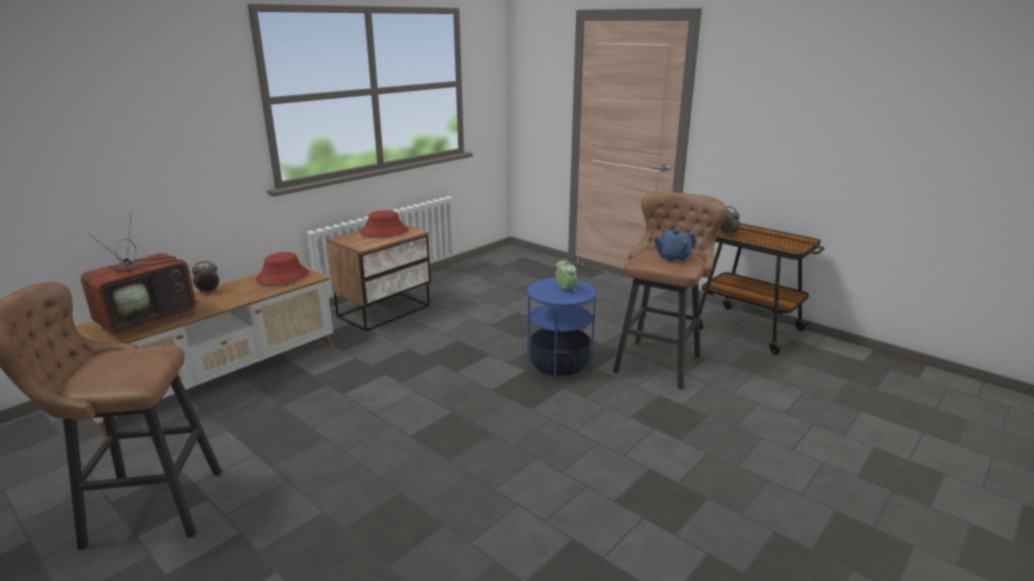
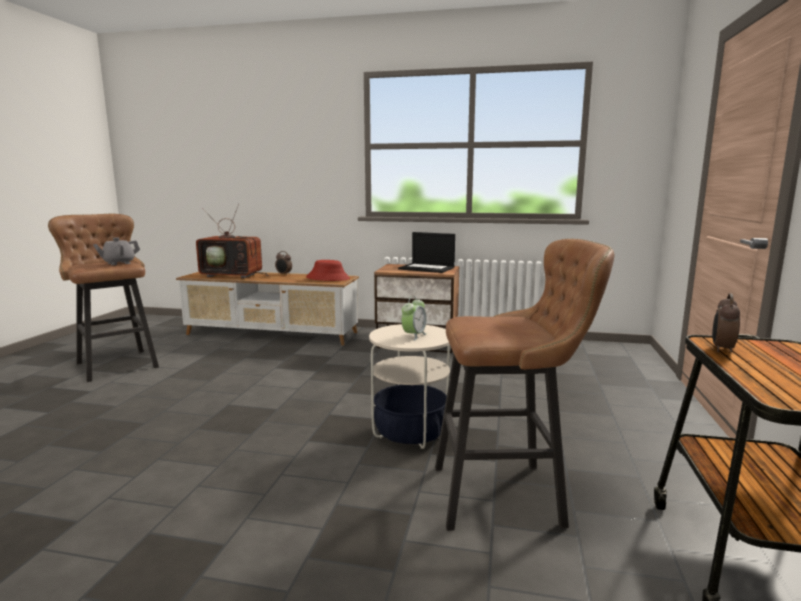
camera: 60 degrees right, 10 degrees down
(140, 356) = (118, 263): none -> grey teapot
(384, 232) = (427, 268): red hat -> laptop
(559, 366) = (410, 433): blue side table -> beige side table
(672, 258) = (505, 327): blue teapot -> none

